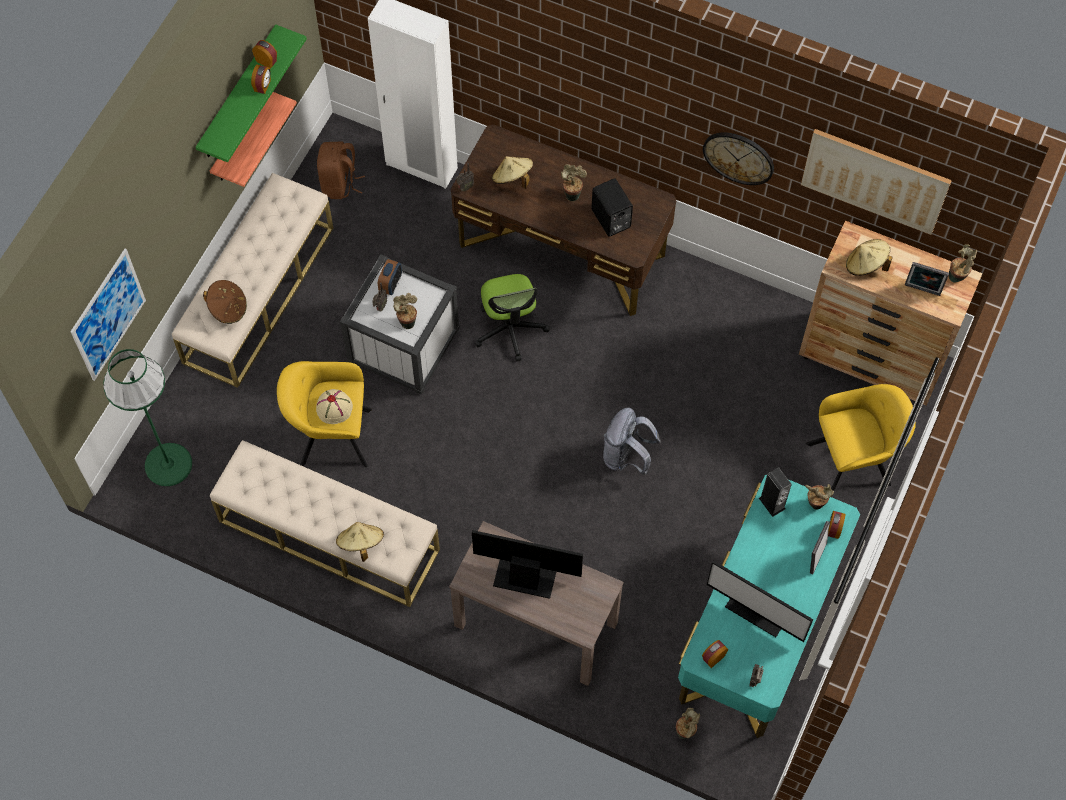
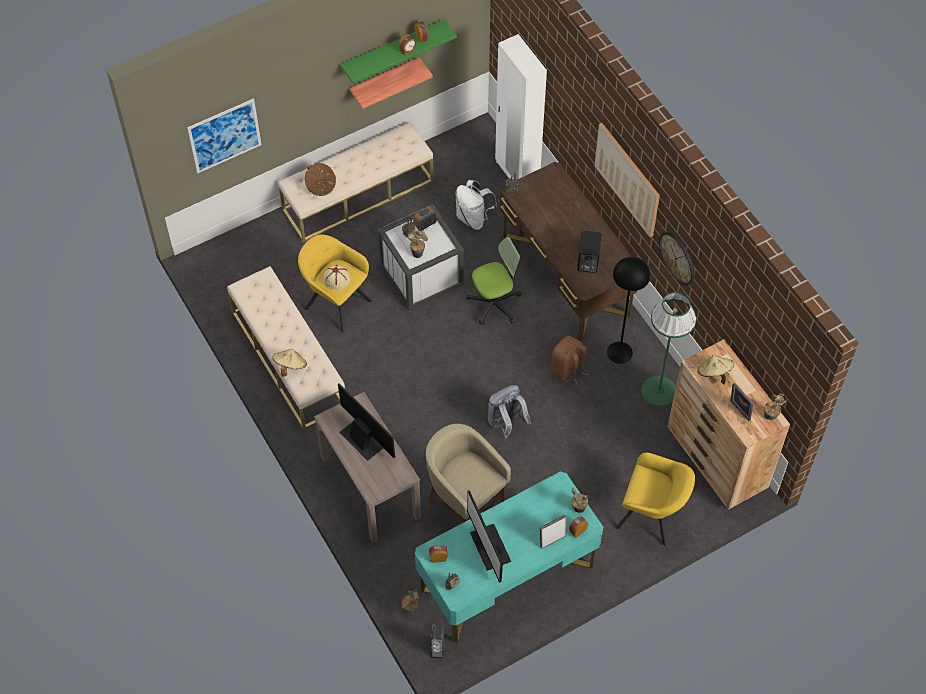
camera: 35 degrees right, 5 degrees down
(168, 464) = (229, 262): green floor lamp -> green floor lamp (658, 391)
(340, 184) = (458, 157): brown backpack -> brown backpack (568, 370)
(412, 245) = (473, 218): none -> white backpack
(510, 329) = (494, 303): office chair -> office chair turned 135 degrees counterclockwise
(512, 179) = (545, 202): beige hat -> none
(572, 194) = (576, 232): potted plant -> none
(653, 578) = (464, 506): none -> beige stool
(684, 303) = (619, 353): none -> black floor lamp
(772, 503) = (550, 490): speaker -> speaker (437, 649)
(874, 180) = (743, 315): picture -> picture (627, 179)

